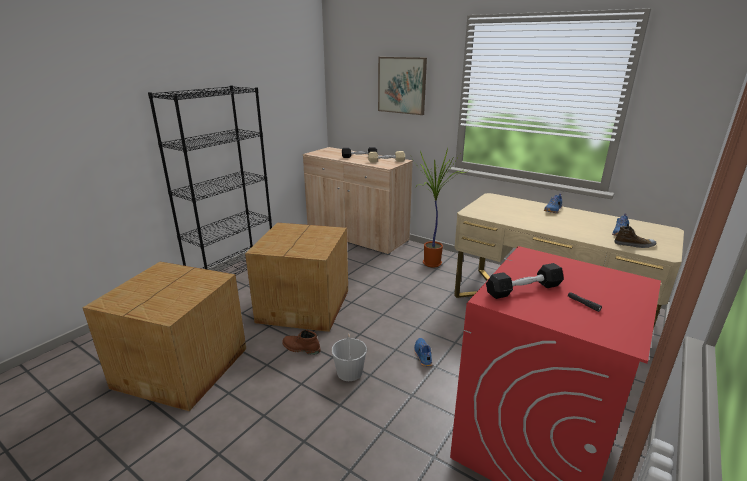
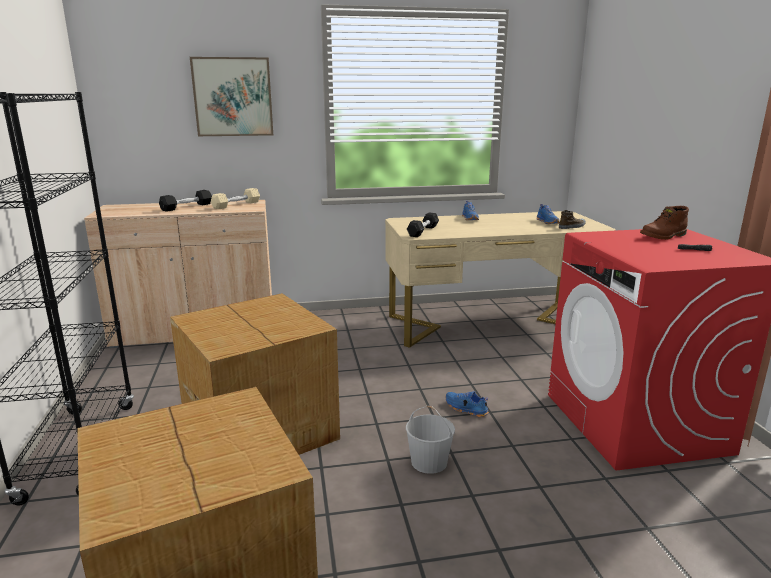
camera: 45 degrees left, 5 degrees down
(300, 348) = (337, 473): brown boot -> brown boot (663, 236)
(433, 264) = (337, 327): potted plant -> none
(523, 289) = (649, 254): black dumbbell -> black dumbbell (423, 231)

